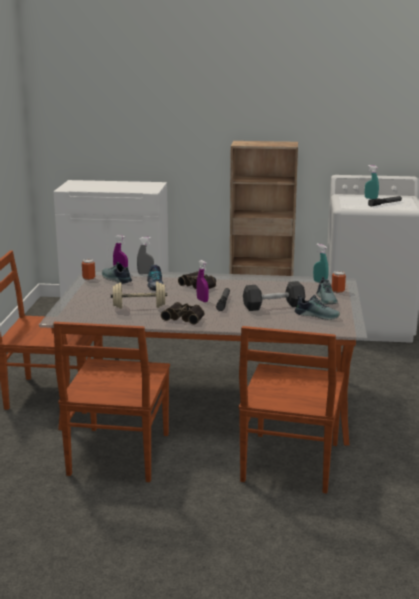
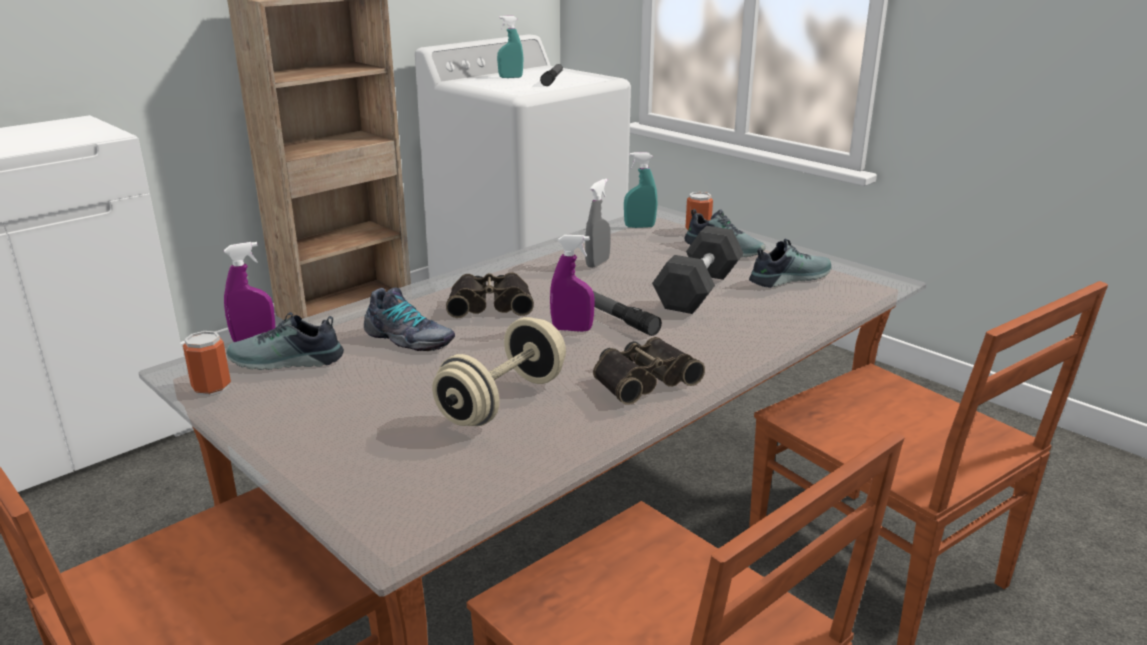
camera: 50 degrees left, 5 degrees up
(145, 273) = (321, 322): grey spray bottle -> grey spray bottle (597, 263)

